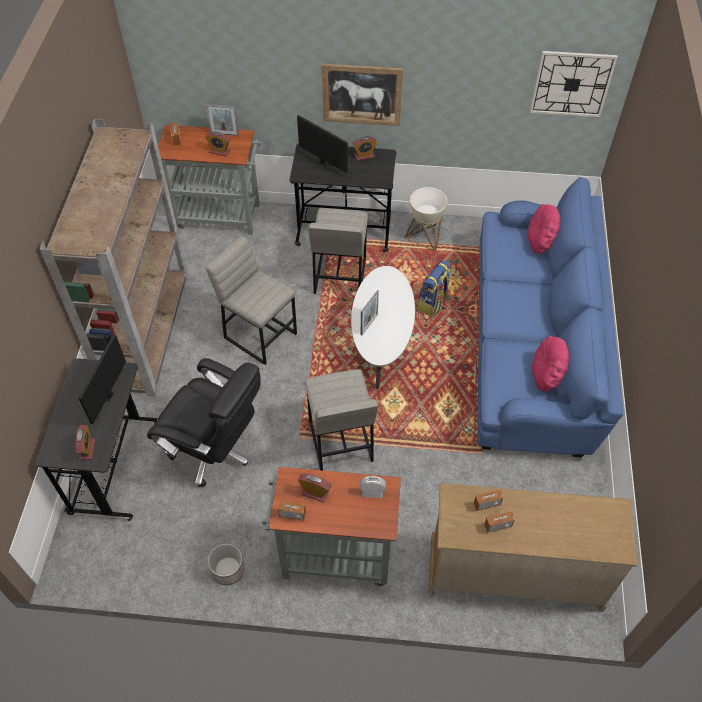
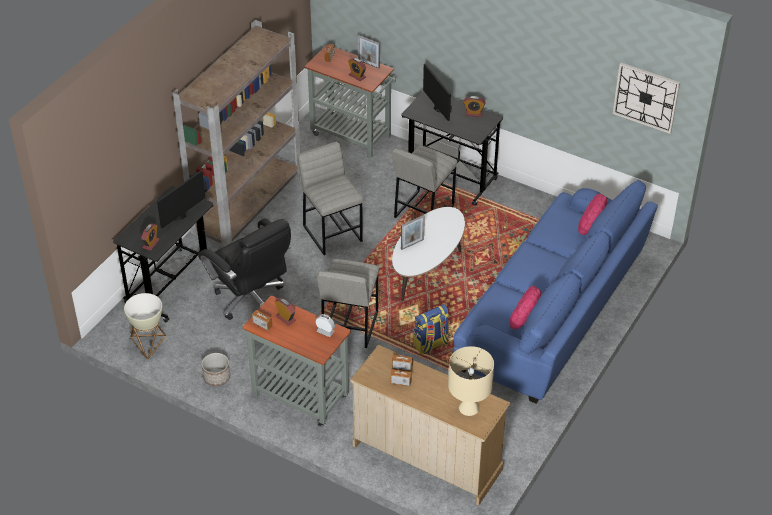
camera: 25 degrees right, 10 degrees down
(362, 94) = (480, 61): picture -> none
(425, 237) = (515, 205): planter -> planter (149, 343)
(433, 303) = (489, 256): backpack -> backpack (431, 344)
(594, 530) = (468, 409): none -> beige table lamp

